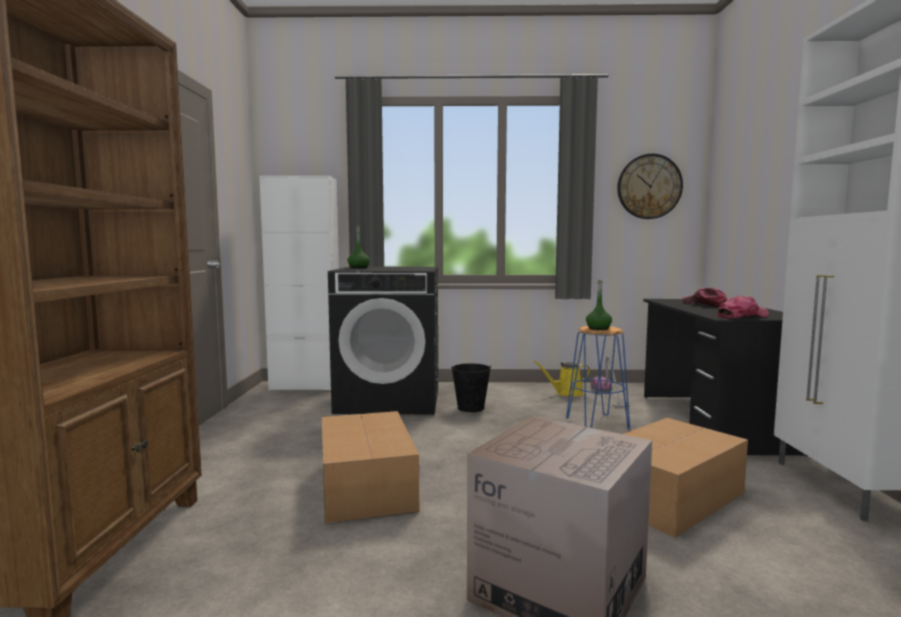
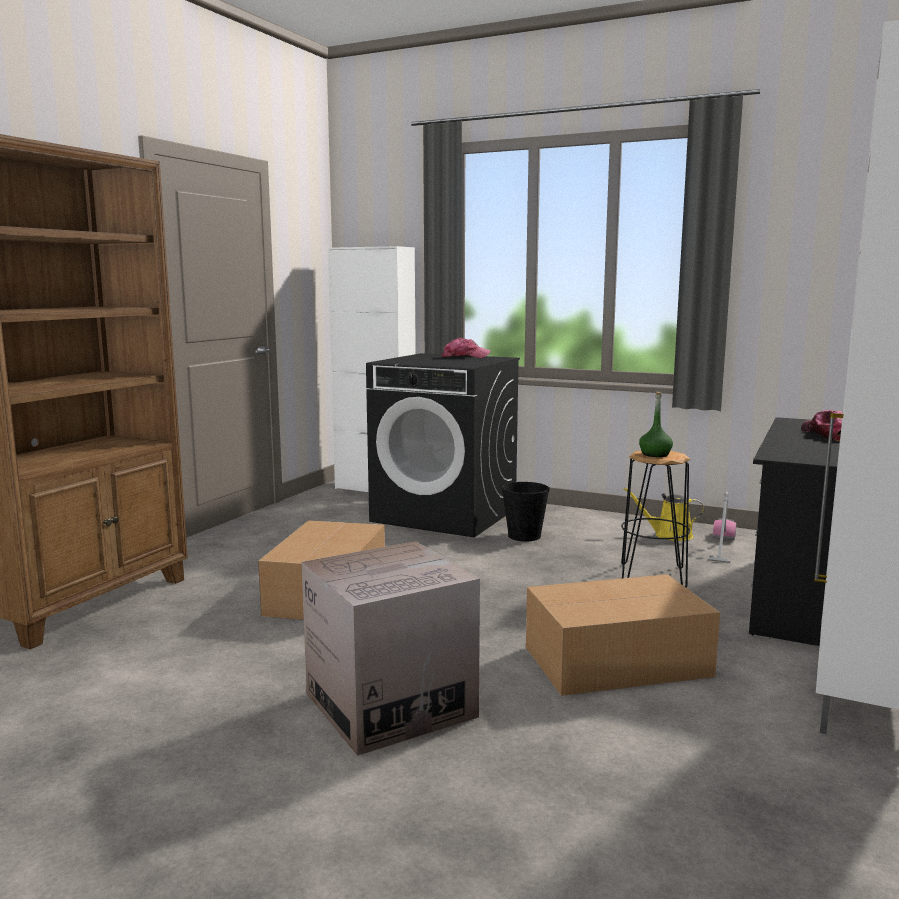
camera: 25 degrees right, 5 degrees up
(358, 268) = (415, 358): green bottle -> none
(596, 423) = (652, 575): blue stool -> black stool
(649, 186) = (826, 250): wall clock -> none
(742, 316) = (810, 457): cap -> cap (465, 356)

